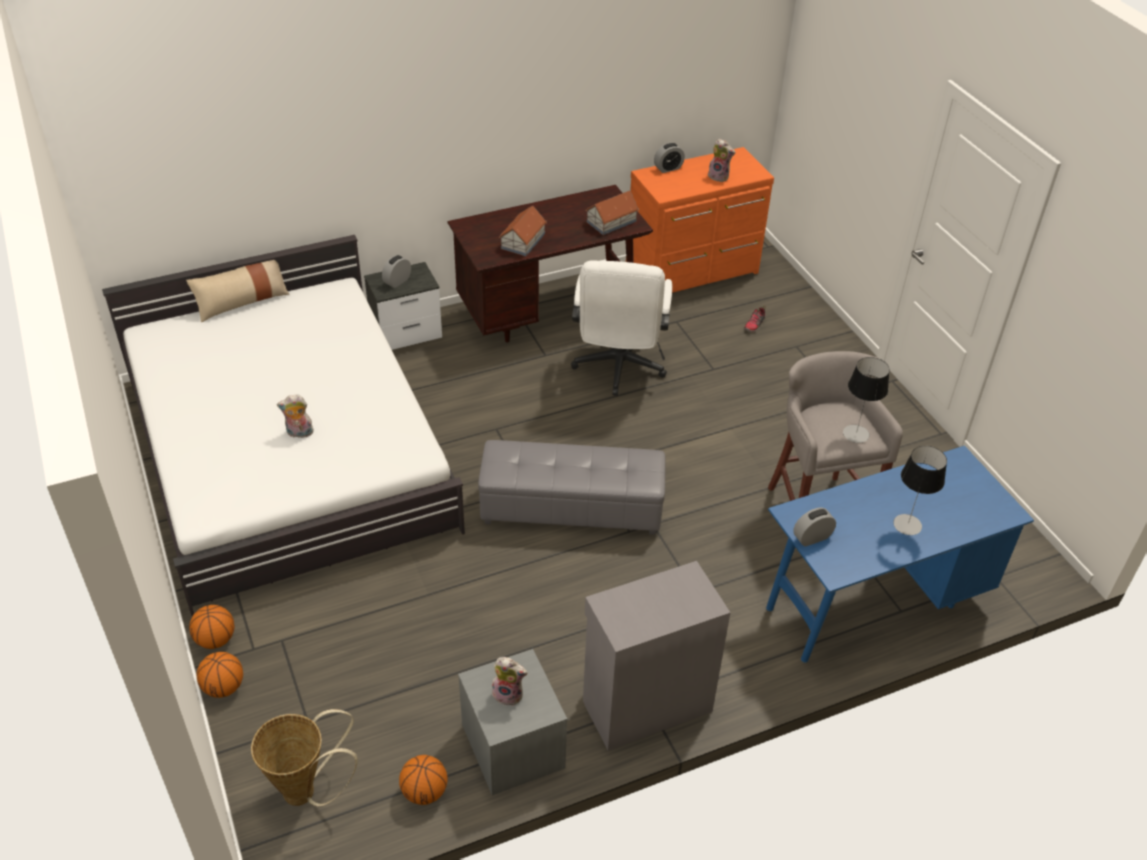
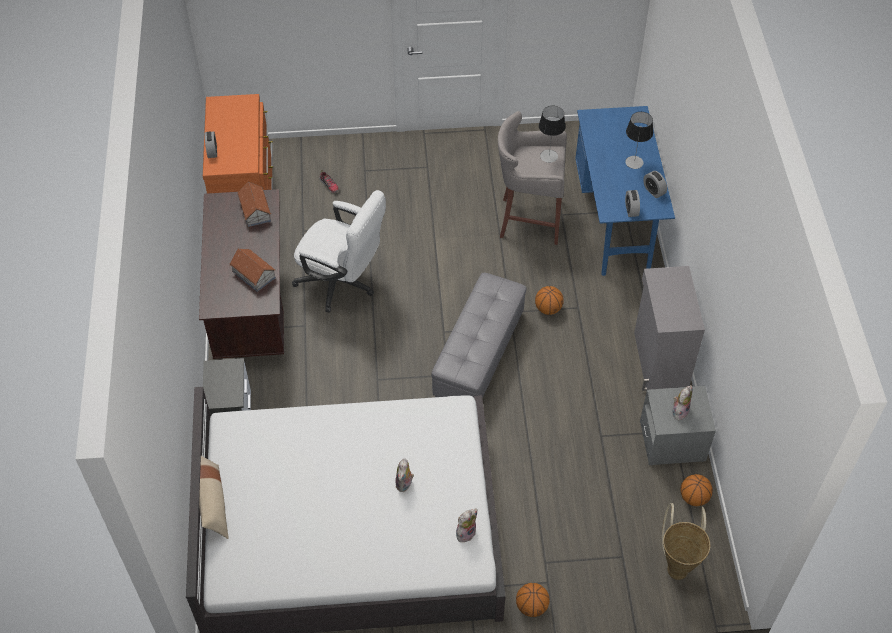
camera: 70 degrees left, 10 degrees up
(223, 687) = (577, 606): basketball -> basketball (548, 309)
(397, 281) = (222, 386): alarm clock -> alarm clock (653, 191)
(719, 176) = (240, 124): plush toy -> plush toy (465, 532)

